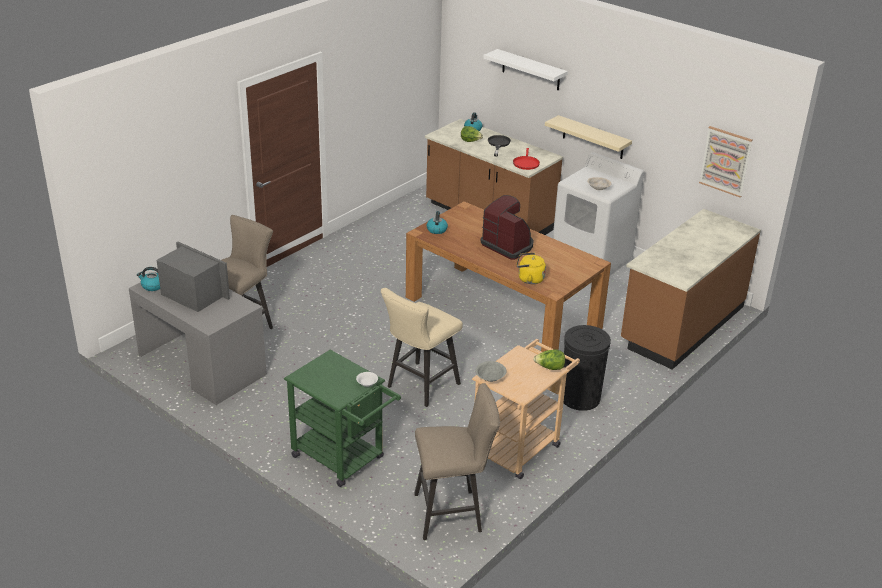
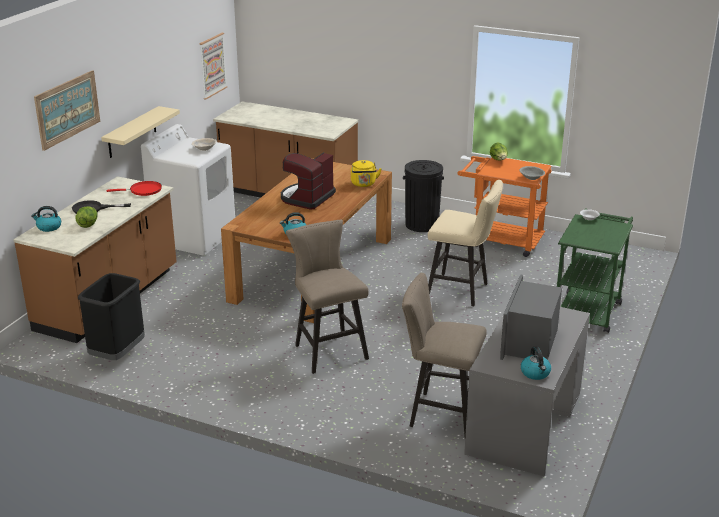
camera: 105 degrees left, 5 degrees down
(406, 216) = (118, 354): none -> black trash can
(453, 513) = (600, 255): beige stool -> beige stool (328, 350)
(520, 445) = (501, 240): beige cart -> orange cart
(531, 70) = (67, 109): white shelf -> picture

